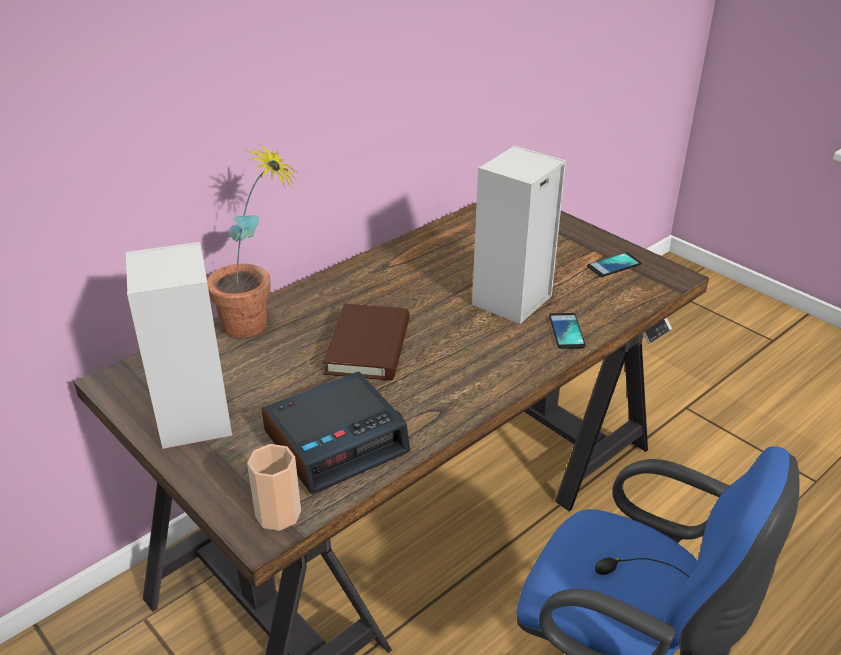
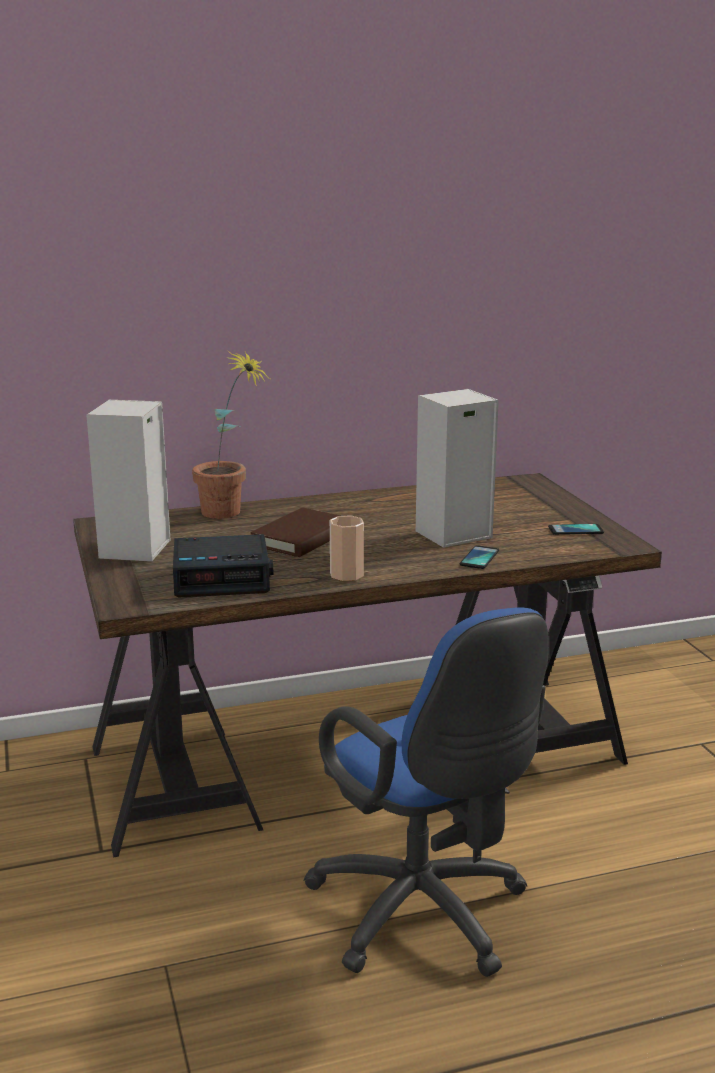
camera: 25 degrees right, 15 degrees down
(278, 514) = (143, 601): cup -> cup (346, 575)

